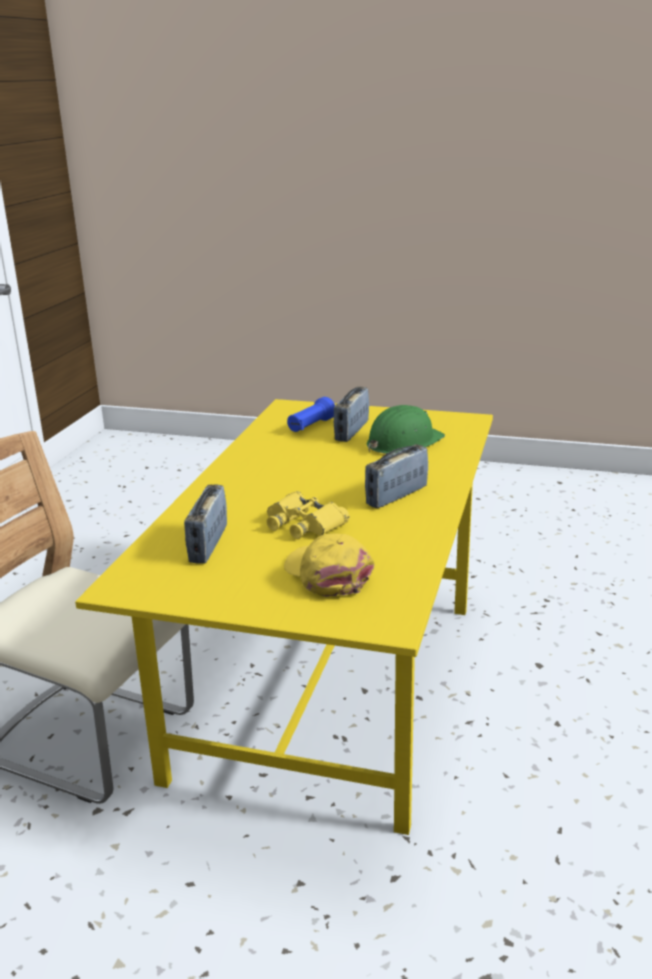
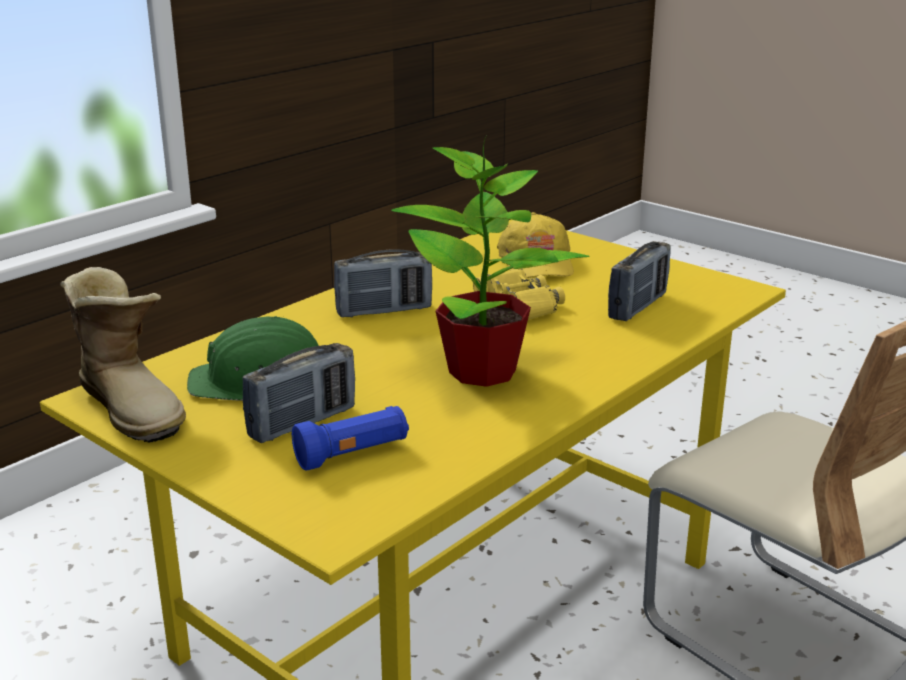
camera: 155 degrees left, 0 degrees up
(284, 473) = (484, 372): none -> potted plant
(443, 420) = (134, 406): none -> boot

